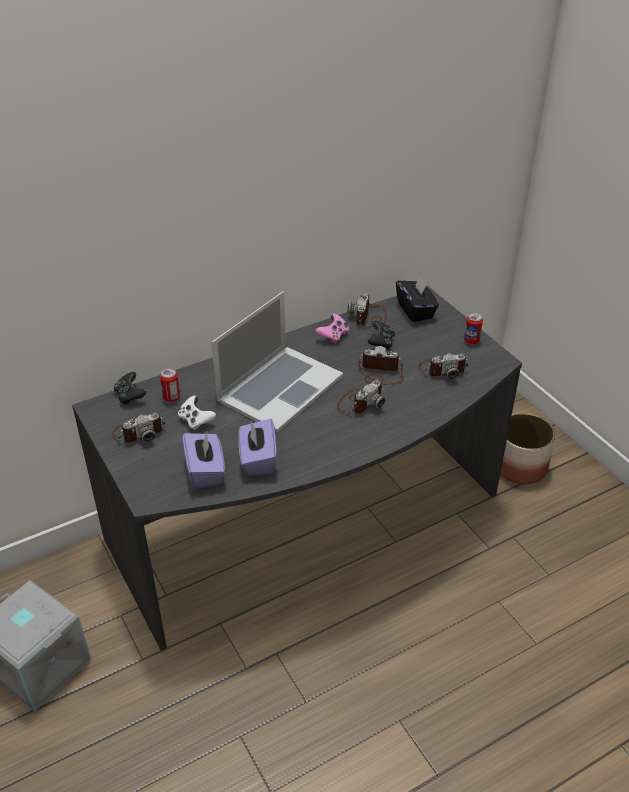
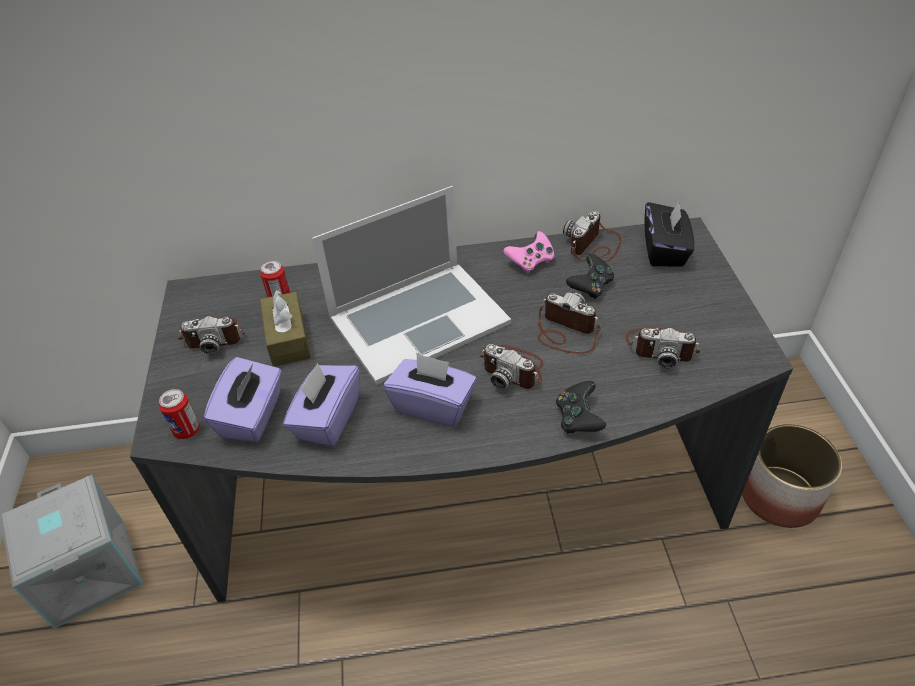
camera: 25 degrees right, 5 degrees up
(130, 396) = (235, 285): black game controller -> black game controller (578, 418)
(196, 420) = (288, 339): white game controller -> brown tissue box
(322, 435) = (433, 405): none -> purple tissue box
(360, 402) = (513, 369): camera -> camera turned 60 degrees clockwise
(471, 341) = (726, 314): can -> can (187, 430)

